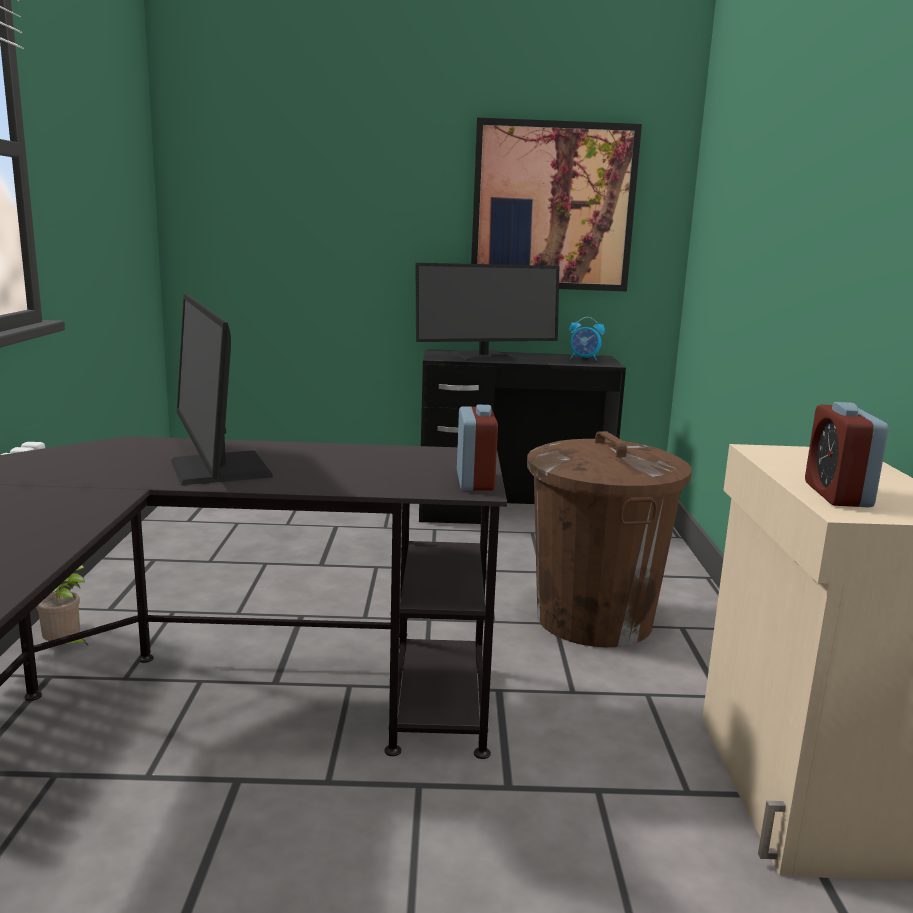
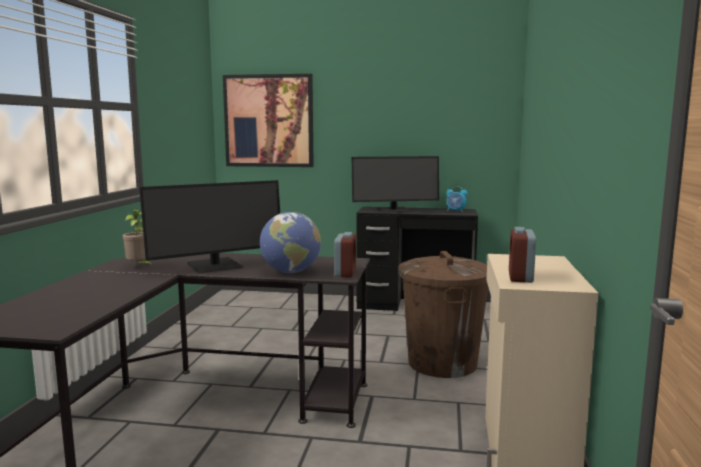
camera: 10 degrees right, 5 degrees down
(65, 647) = (146, 365): potted plant -> potted plant (139, 267)
(217, 469) = (215, 266): monitor -> monitor turned 105 degrees counterclockwise
(371, 480) = (291, 272): none -> globe
(553, 207) = (436, 122): picture -> picture (269, 121)

